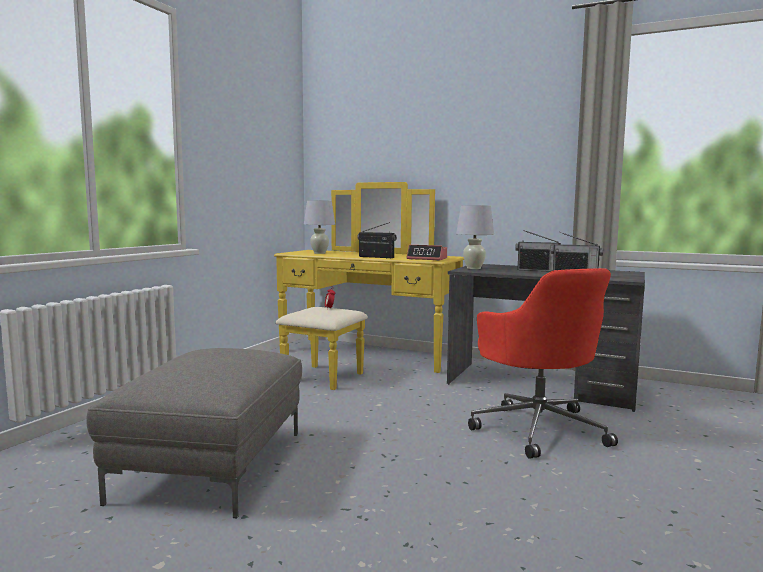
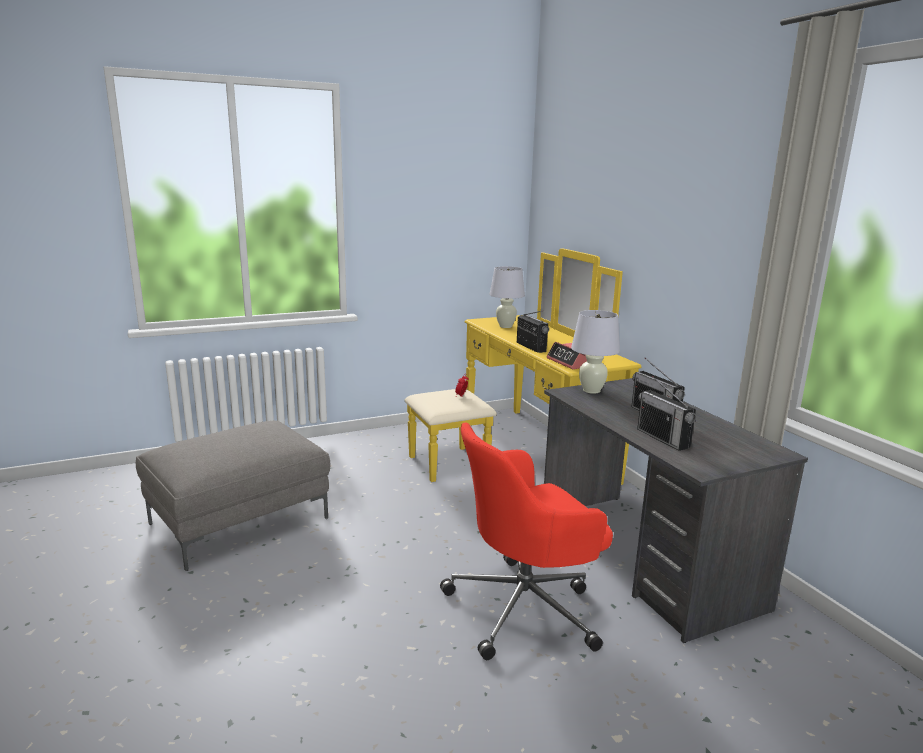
camera: 40 degrees right, 10 degrees up
(538, 428) = (525, 607): red office chair -> red office chair turned 45 degrees clockwise

